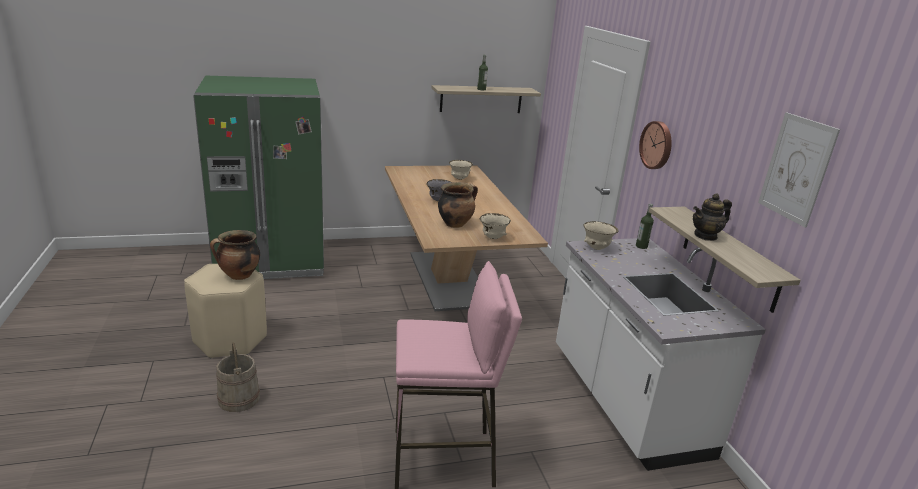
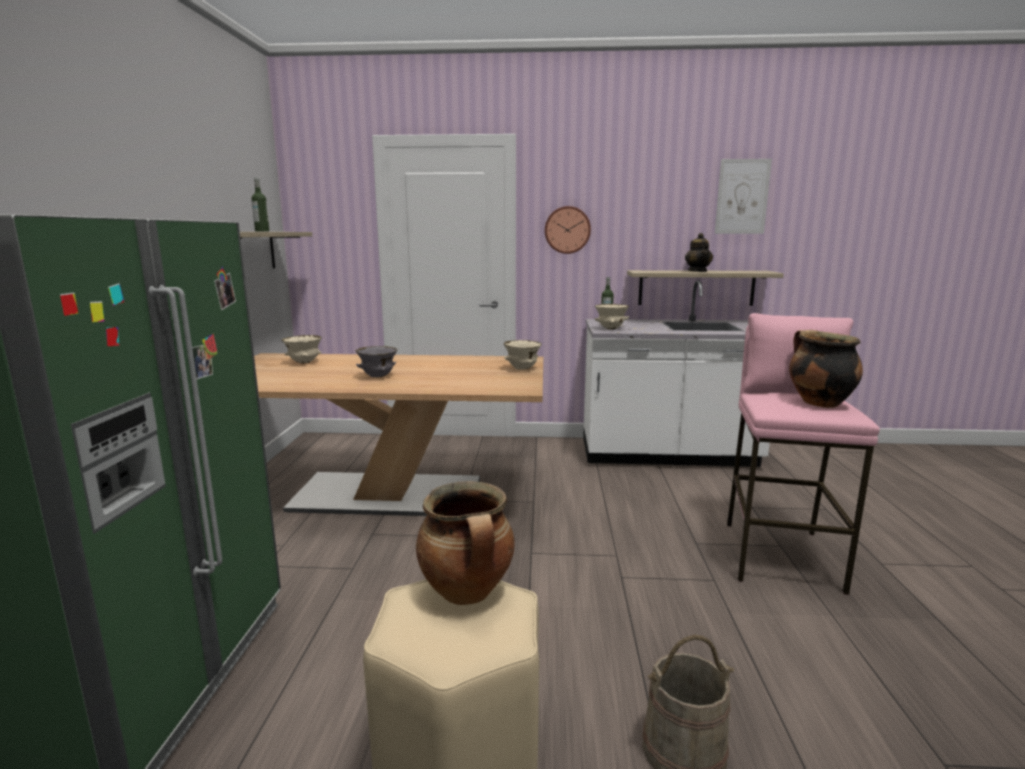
camera: 70 degrees left, 10 degrees down
(455, 224) = (469, 377): cooking pot -> cooking pot (818, 402)

